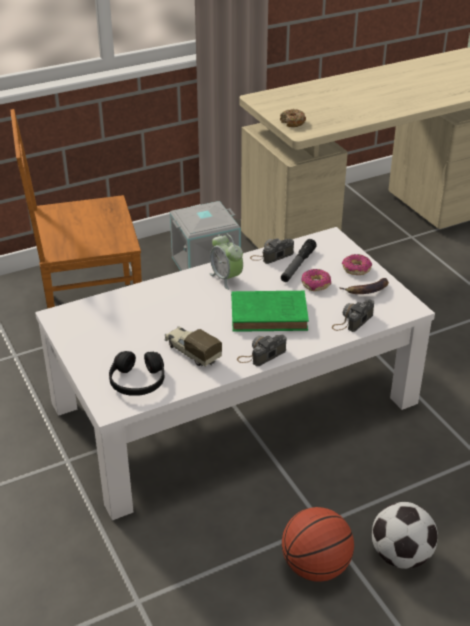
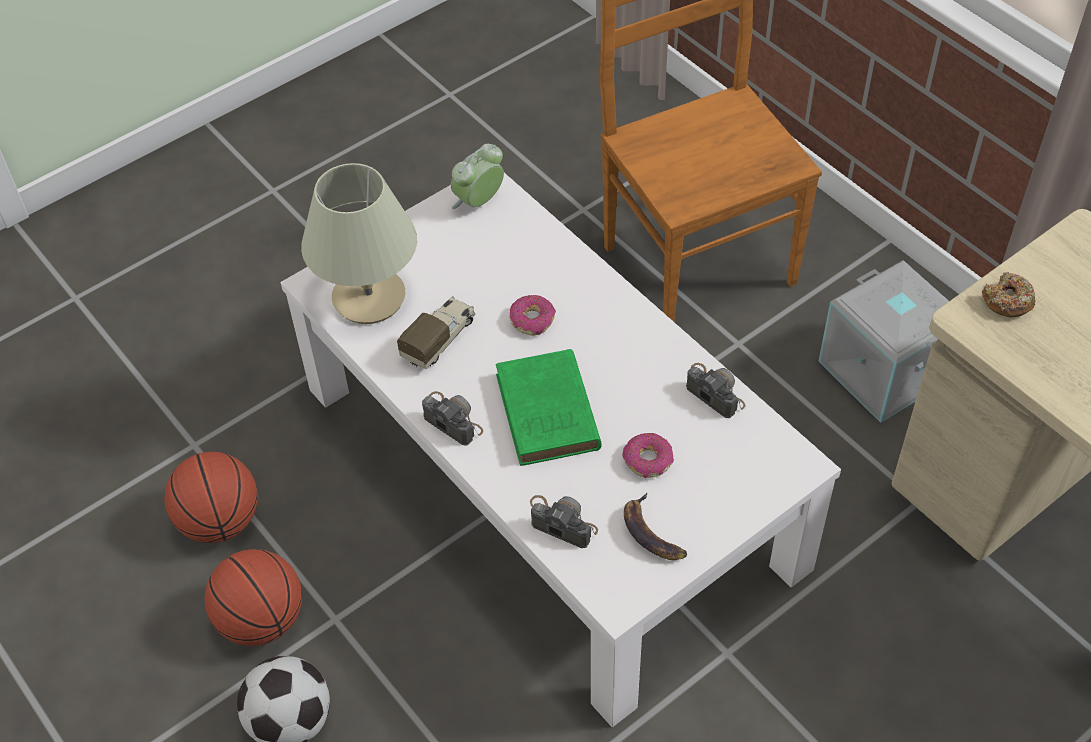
camera: 80 degrees right, 15 degrees up
(137, 381) = (368, 297): black headphones -> beige table lamp
(220, 587) = (220, 521): none -> basketball
(226, 278) = (629, 344): alarm clock -> alarm clock (479, 202)
(297, 265) = (694, 429): flashlight -> none
(356, 269) = (711, 512): donut -> donut (532, 320)

